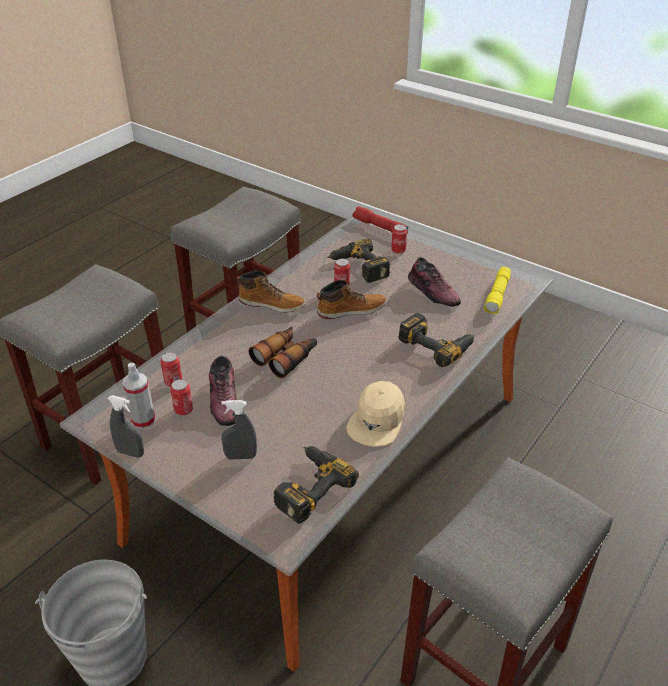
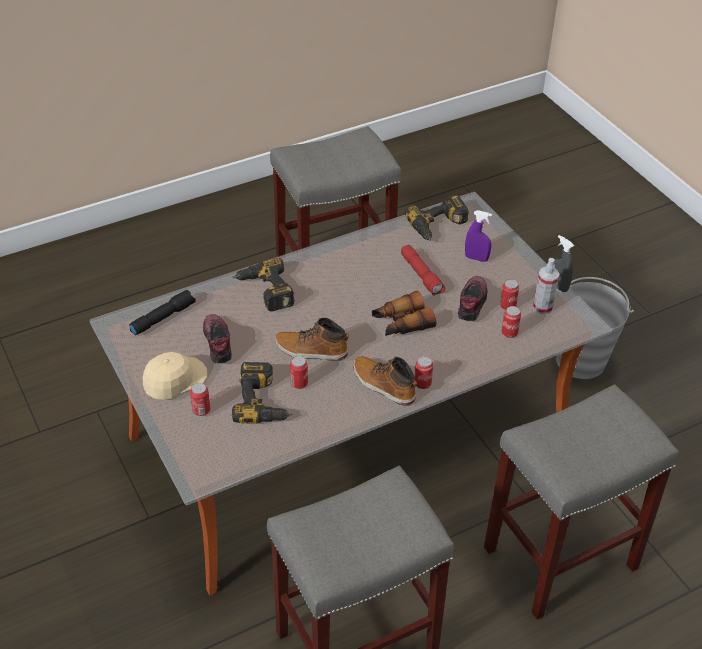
camera: 155 degrees left, 5 degrees up
(239, 315) = (422, 383): none -> can
(241, 456) = (476, 258): grey spray bottle -> purple spray bottle
(377, 420) = (363, 250): beige cap -> beige cap (174, 379)
(379, 227) = (190, 456): red flashlight -> red flashlight (422, 275)
(498, 296) = (163, 317): yellow flashlight -> black flashlight

